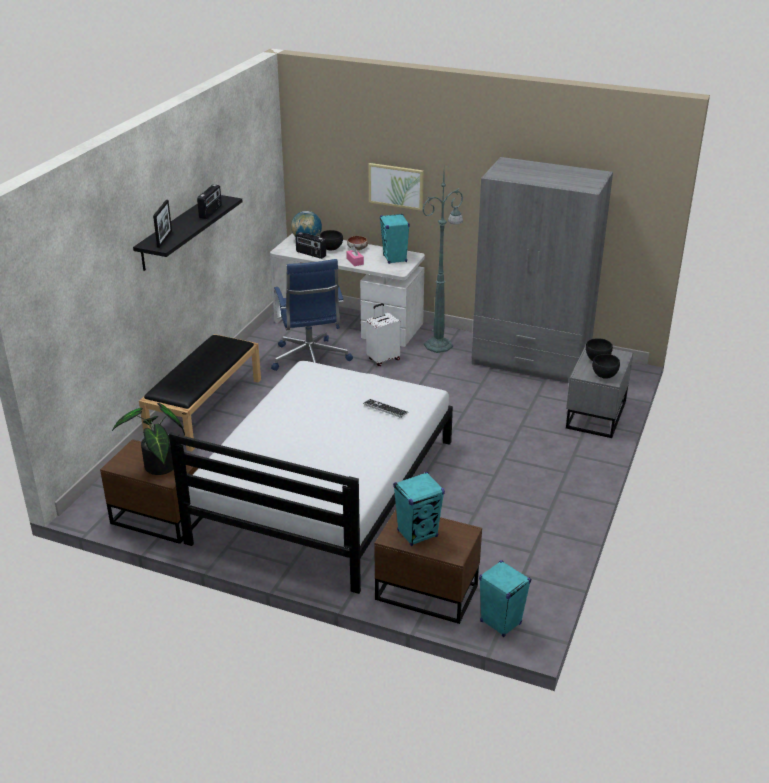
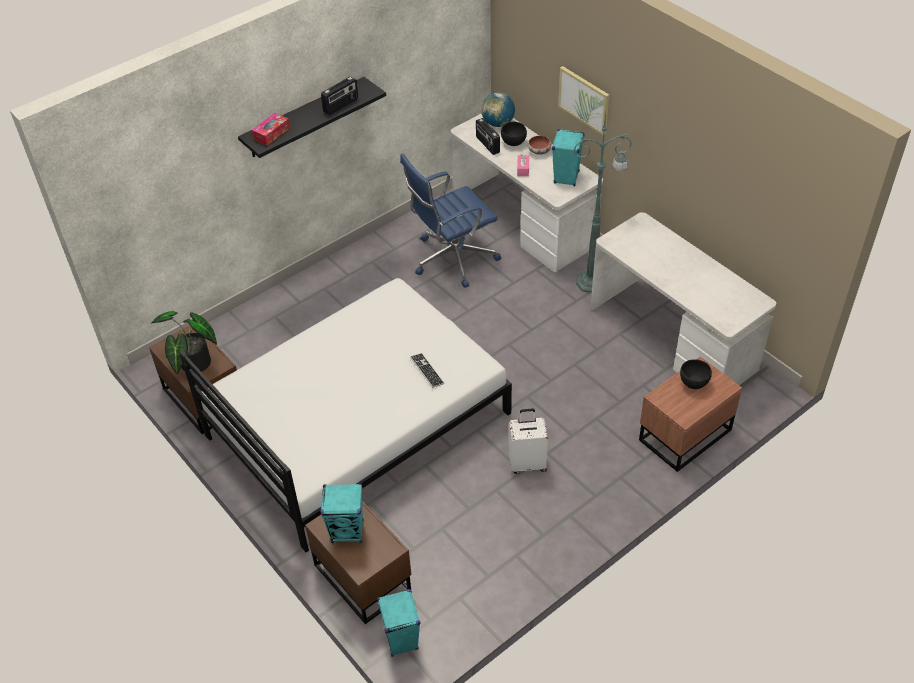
camera: 30 degrees right, 15 degrees up
(164, 239) = (271, 133): picture frame -> tissue box
(205, 407) = (320, 285): black bench -> none
(310, 360) = (452, 259): blue office chair -> blue office chair turned 45 degrees clockwise
(383, 359) = (522, 281): white suitcase -> white suitcase (527, 463)
(531, 361) = (672, 337): grey wardrobe -> white desk
(594, 415) = (683, 434): grey nightstand -> brown nightstand
(604, 375) = (682, 408): black bowl -> none

